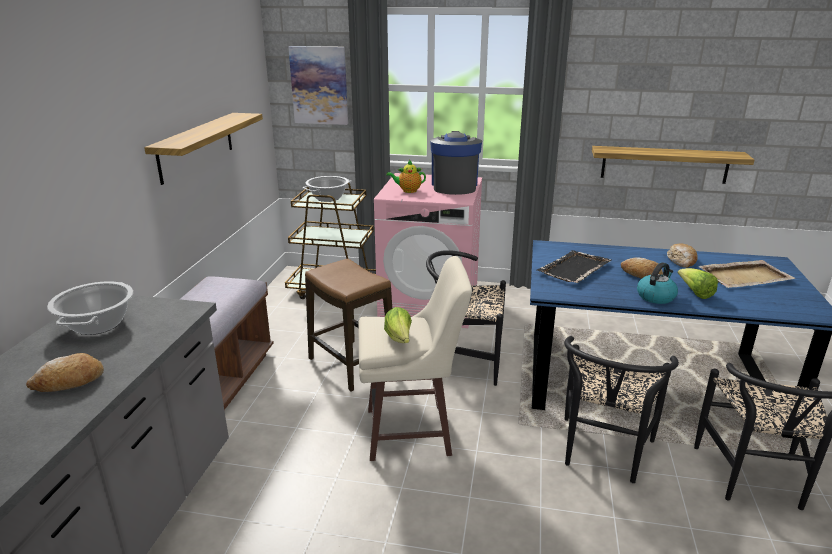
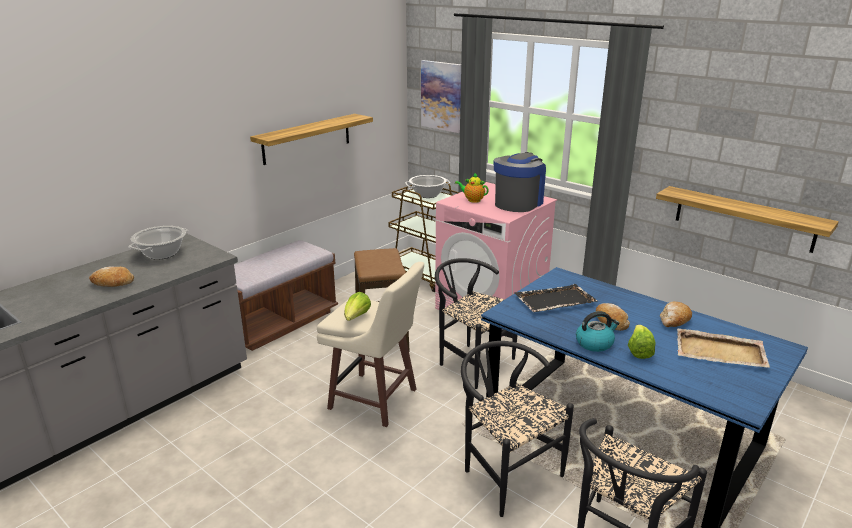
camera: 30 degrees right, 0 degrees up
(602, 455) = (505, 472): black chair -> black chair turned 90 degrees clockwise

